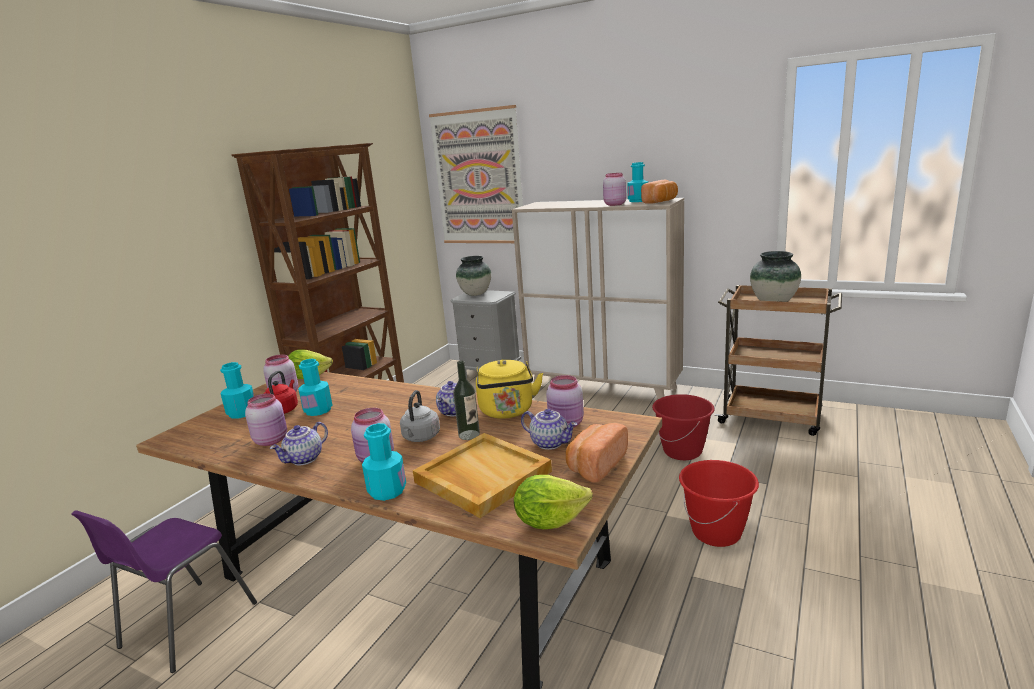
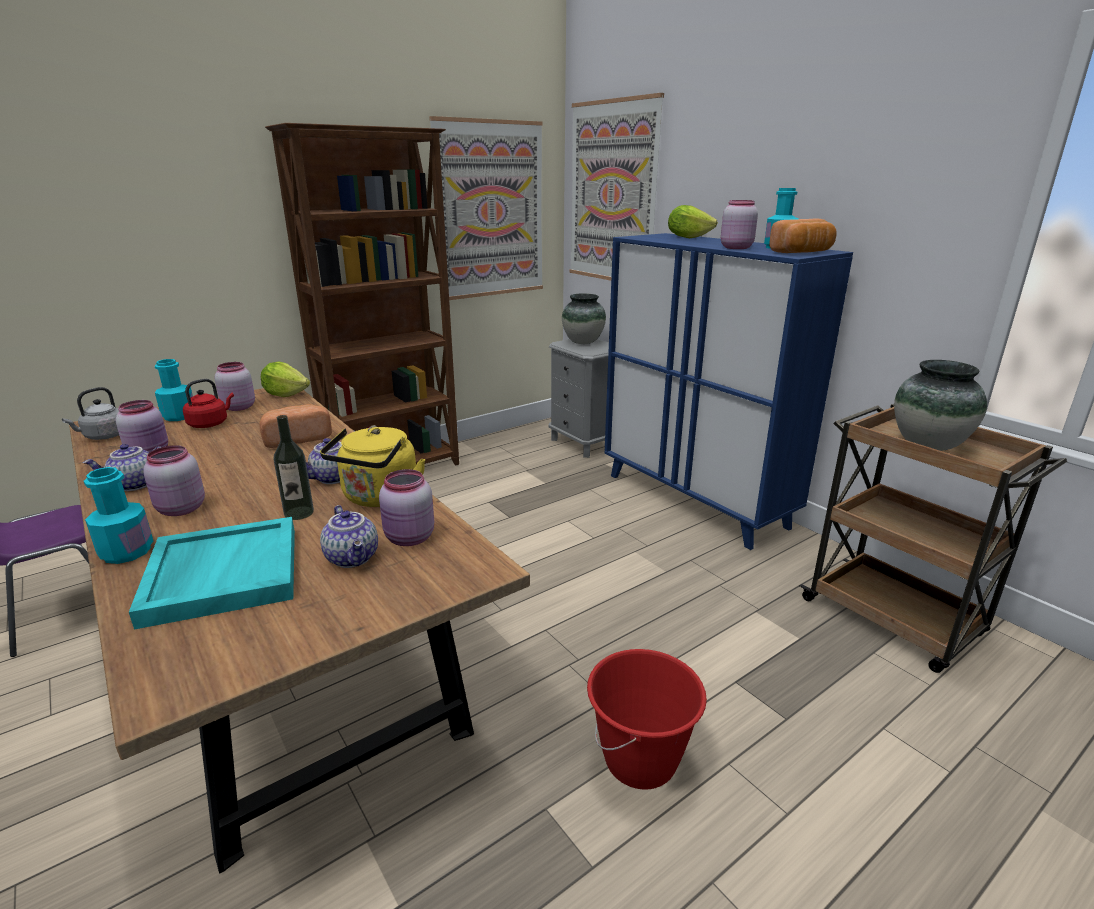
camera: 25 degrees right, 5 degrees up
(318, 410) = (233, 434): turquoise bottle -> none
(385, 202) = (490, 211): none -> picture
(420, 438) = (255, 498): grey kettle -> grey kettle (104, 436)
(481, 477) = (222, 574): beige tray -> turquoise tray
(550, 520) = (181, 670): lettuce -> lettuce (688, 237)
(595, 465) = (347, 612): bread -> bread (297, 439)
(603, 388) = (695, 500): beige cabinet -> blue cabinet
(682, 451) = (712, 621): red bucket -> none

